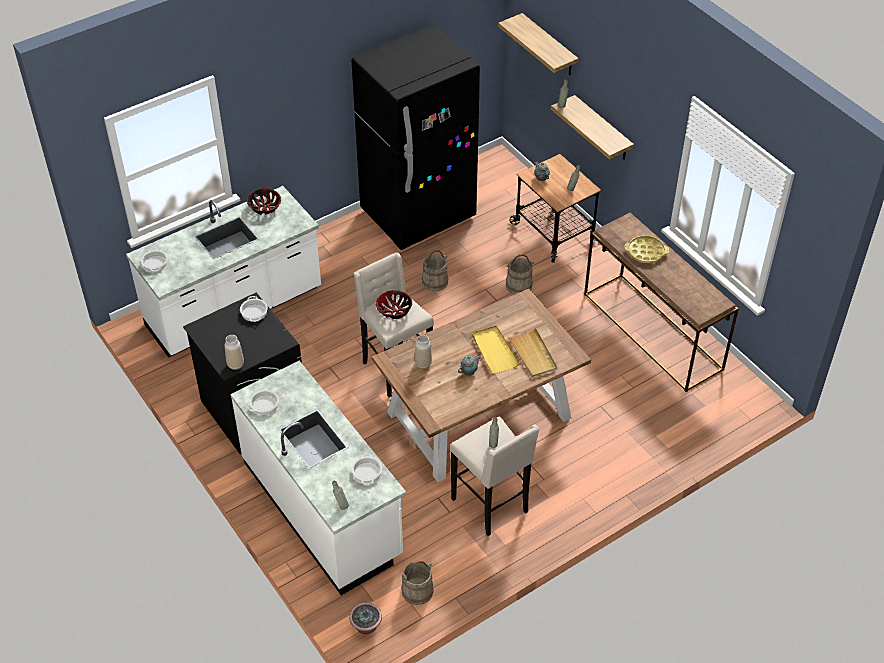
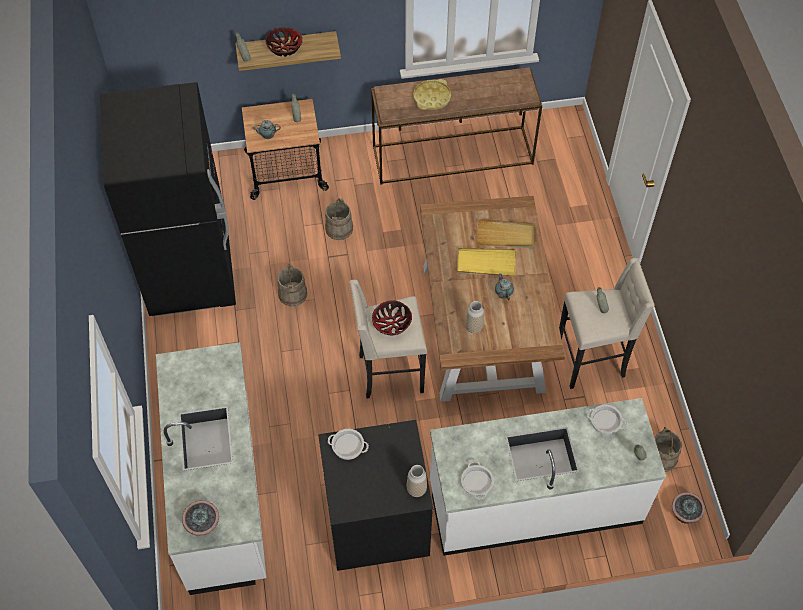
camera: 65 degrees left, 10 degrees up
(155, 263) = (203, 525): cooking pot -> potted plant
(265, 207) = (180, 383): bowl -> bowl (284, 48)
(549, 46) = (179, 23): shelf -> none

